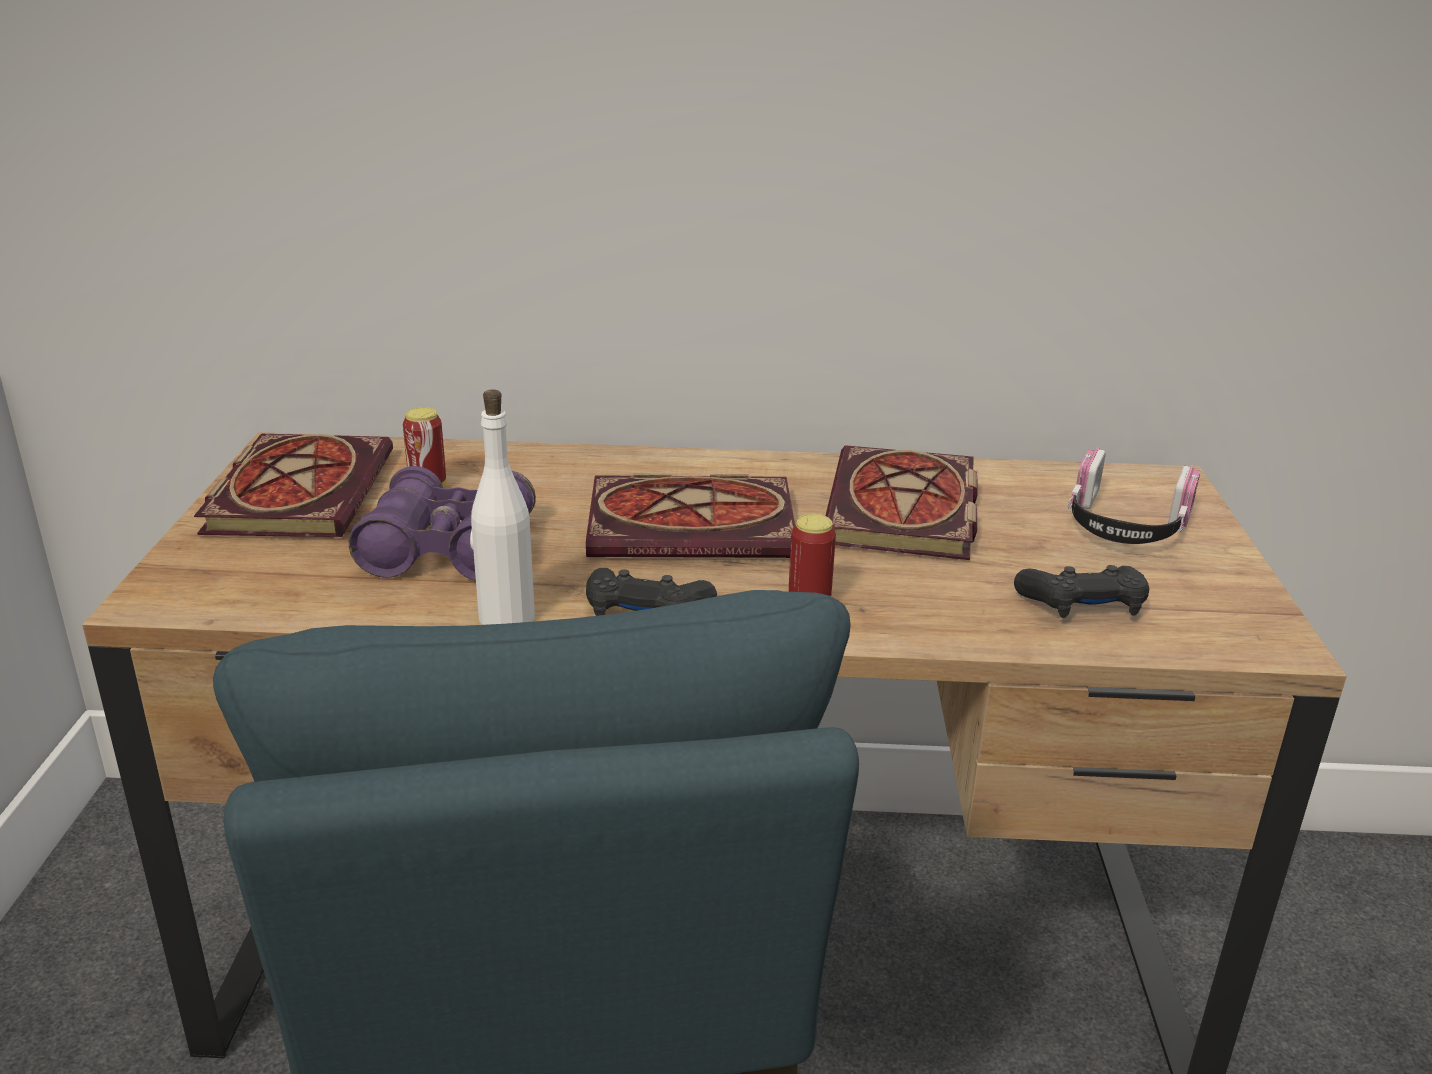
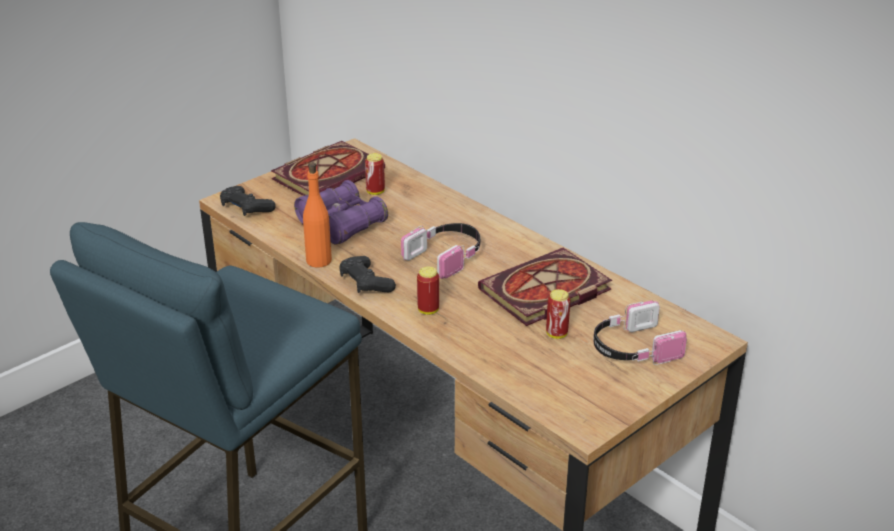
camera: 45 degrees right, 5 degrees up
(506, 617) = (318, 260): white bottle -> orange bottle
(696, 525) = (446, 256): book -> headphones
(1018, 552) = (556, 334): none -> can
(1083, 606) = (536, 368): black game controller -> black game controller (246, 208)

